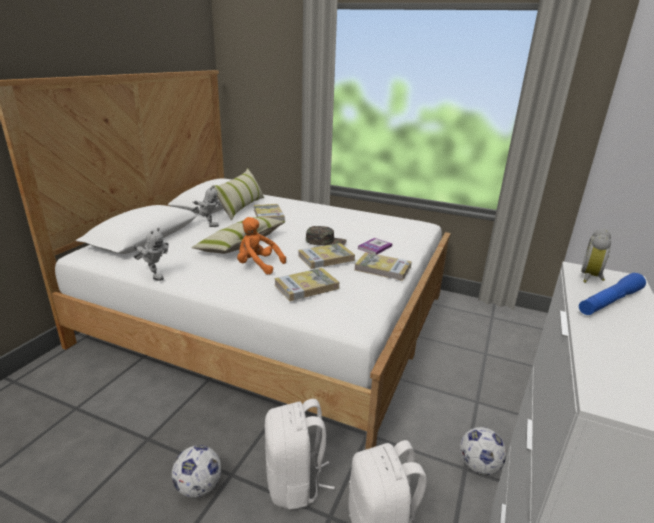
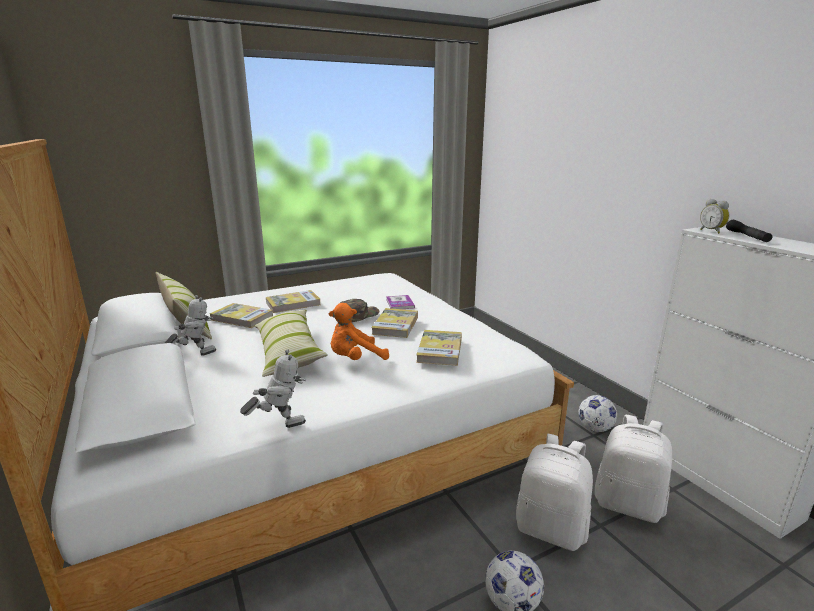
camera: 50 degrees left, 5 degrees down
(383, 268) = (444, 314): book -> book (293, 304)
(609, 302) = (747, 236): blue flashlight -> black flashlight

